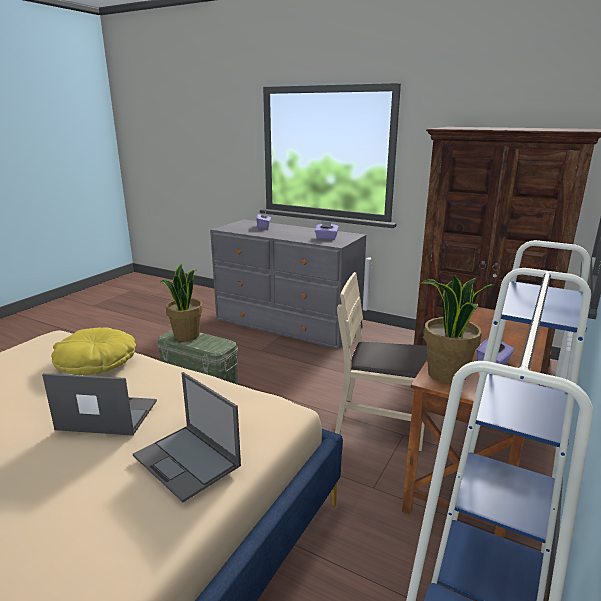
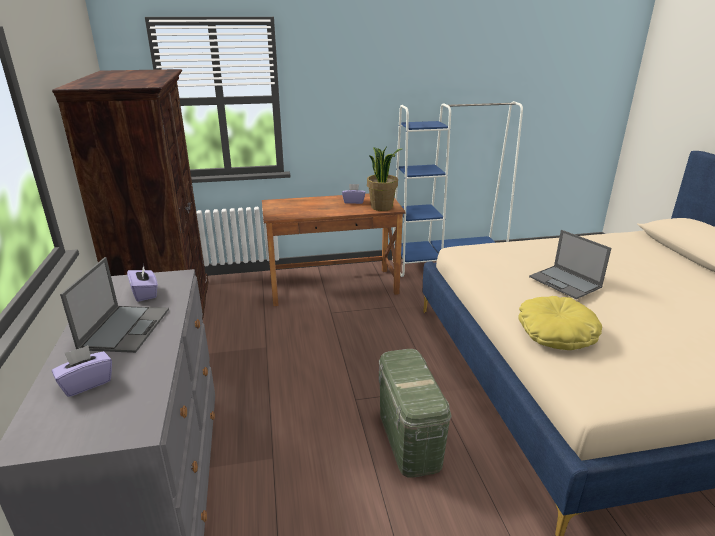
camera: 130 degrees left, 5 degrees up
(186, 335) = (416, 390): potted plant -> none
(187, 461) = (533, 248): laptop -> laptop (125, 328)
(382, 421) = (325, 325): beige chair -> none

